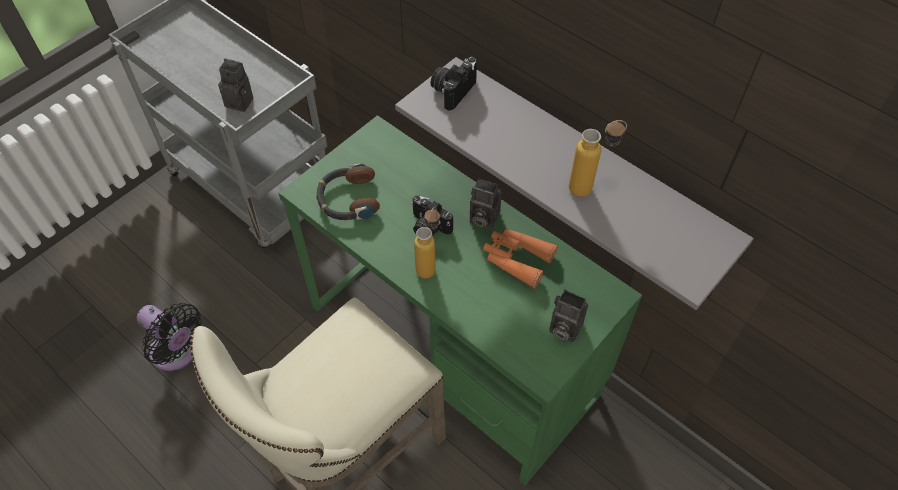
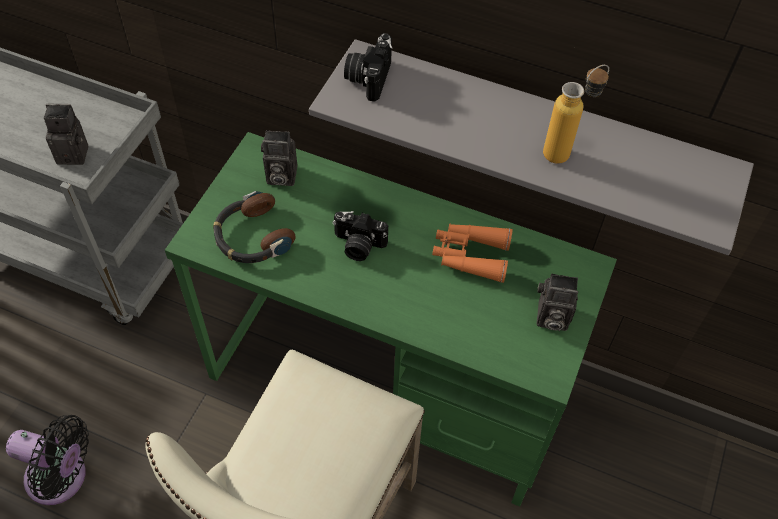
camera: 20 degrees left, 0 degrees up
(429, 264) = (376, 287): bottle -> none
(482, 218) = (414, 220): camera -> camera (279, 176)

